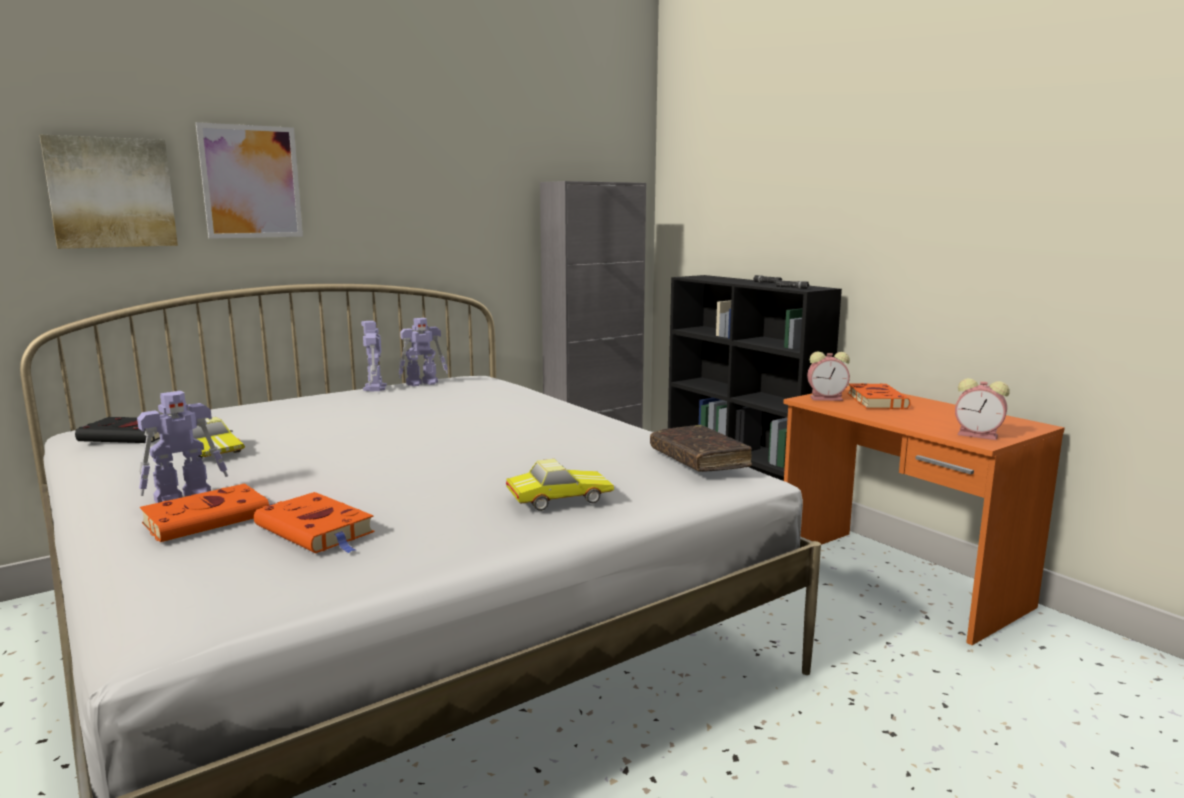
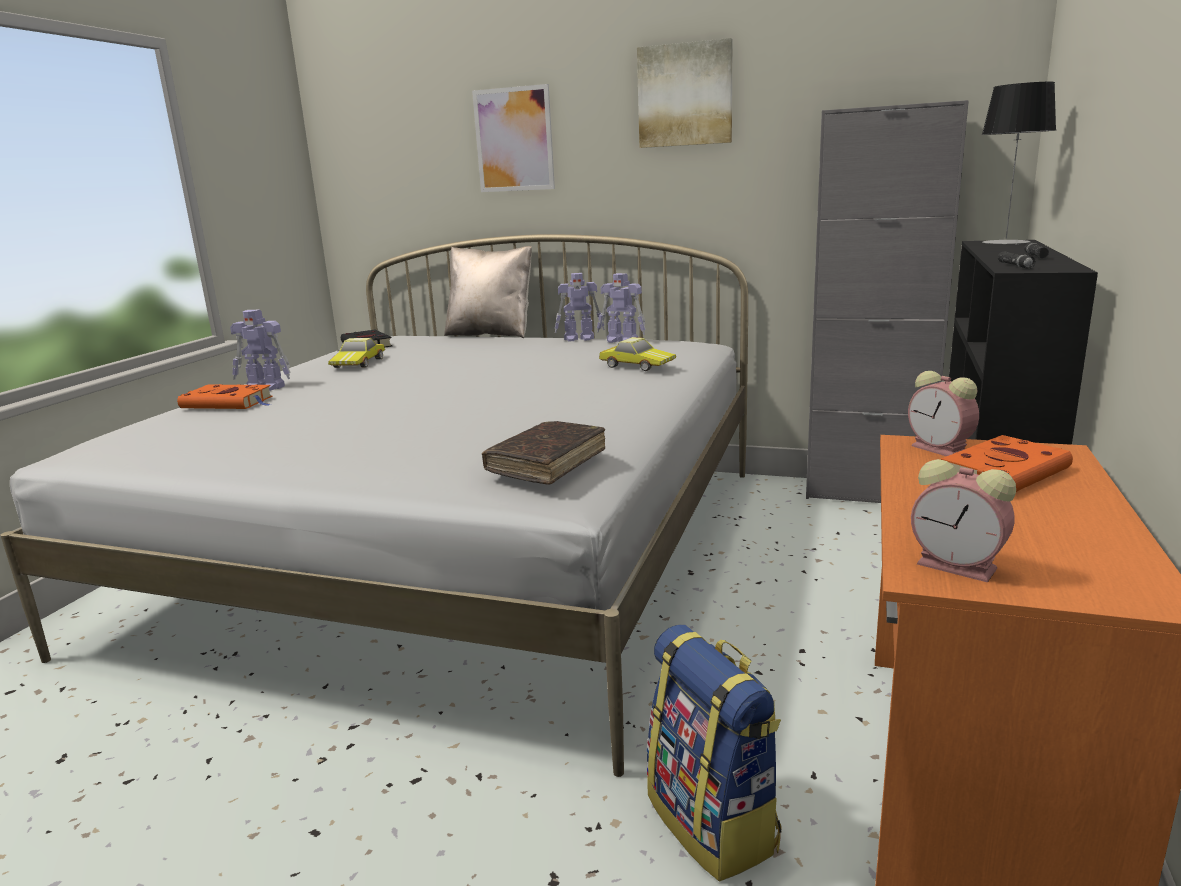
camera: 55 degrees right, 5 degrees up
(111, 193) = (419, 156): picture -> picture (685, 95)
(247, 401) = (491, 334): none -> beige pillow
(317, 530) = (226, 425): orange book -> none
(375, 388) = (580, 338): toy robot -> toy robot turned 135 degrees counterclockwise
(558, 497) = (361, 453): toy car -> toy car (637, 365)
(703, 277) = (1005, 242): none -> table lamp
(878, 660) = (714, 822): none -> backpack
(979, 435) = (960, 566): alarm clock -> alarm clock turned 45 degrees counterclockwise

